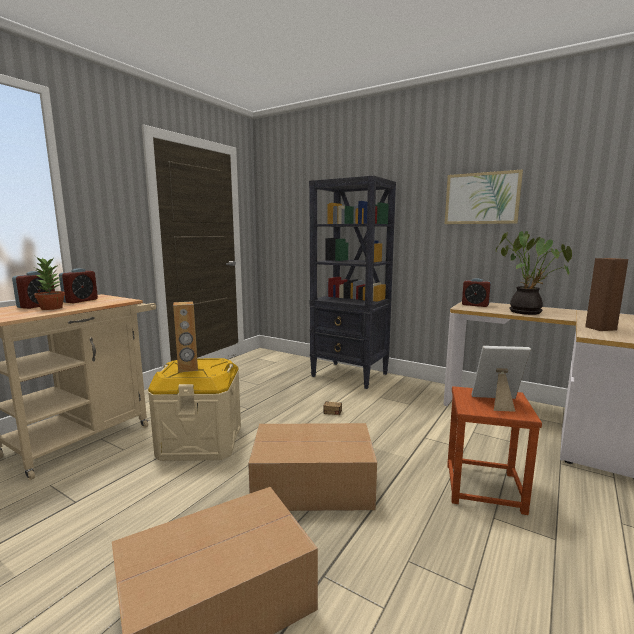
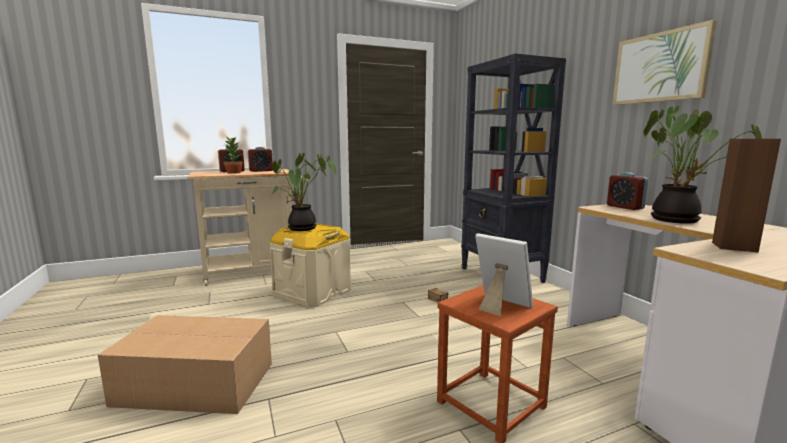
camera: 35 degrees right, 0 degrees up
(188, 368) = (303, 229): brown speaker -> potted plant
(311, 484) = (343, 343): cardboard box -> none

